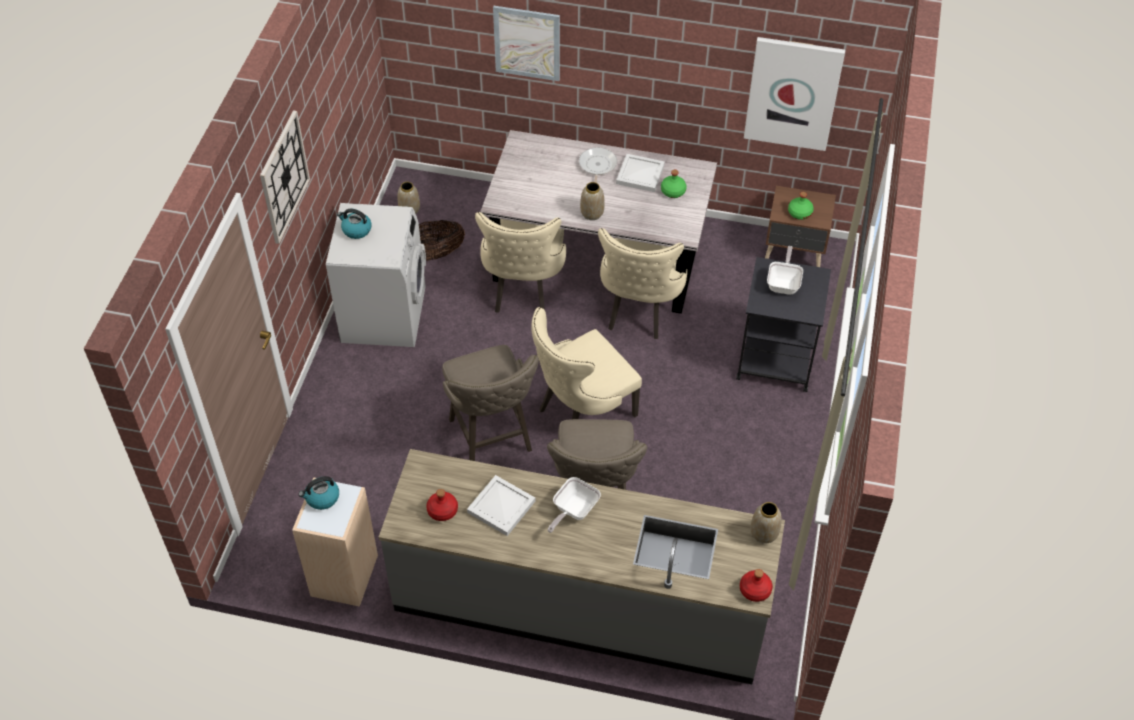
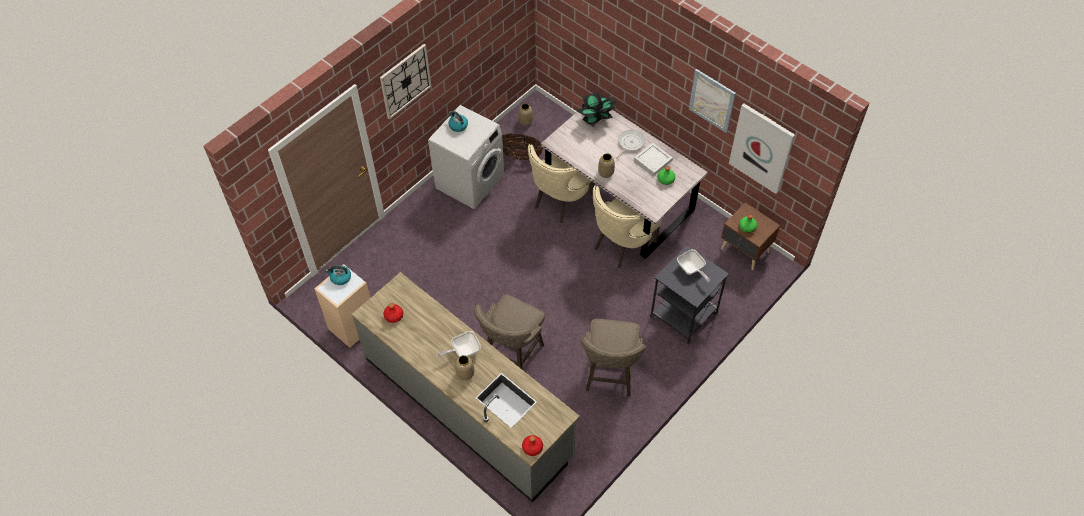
camera: 30 degrees right, 5 degrees up
(491, 438) = (482, 285): beige stool -> beige stool (609, 376)
(500, 507) = (425, 329): white tray -> none
(527, 43) = (613, 48): picture -> picture (712, 100)
(532, 153) = (596, 118): none -> potted plant
(582, 411) = (544, 292): beige chair -> none
(764, 533) = (561, 417): vase -> vase (465, 373)
(784, 283) = (691, 270): frying pan -> frying pan turned 105 degrees clockwise

